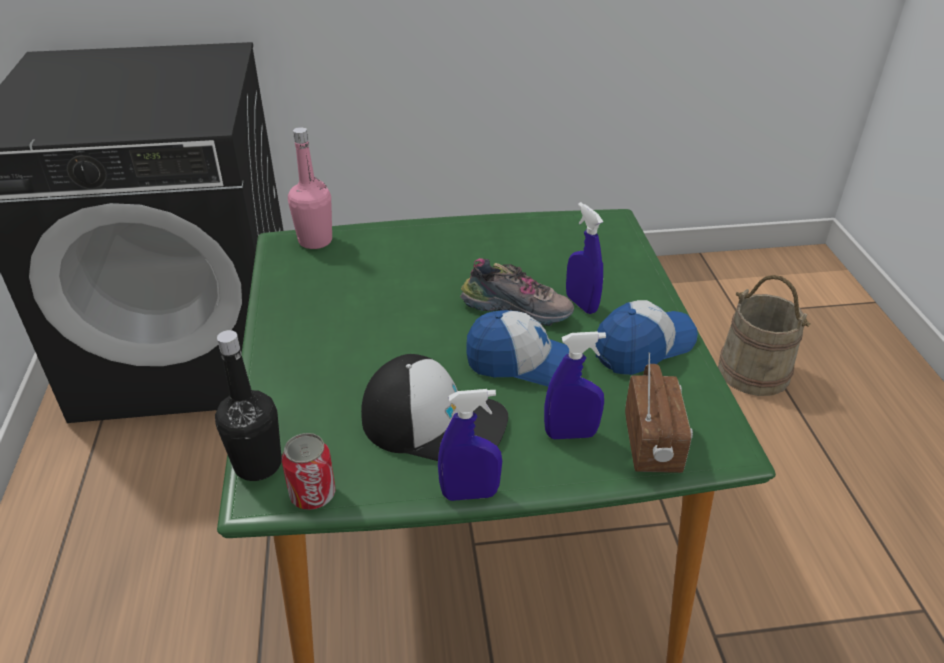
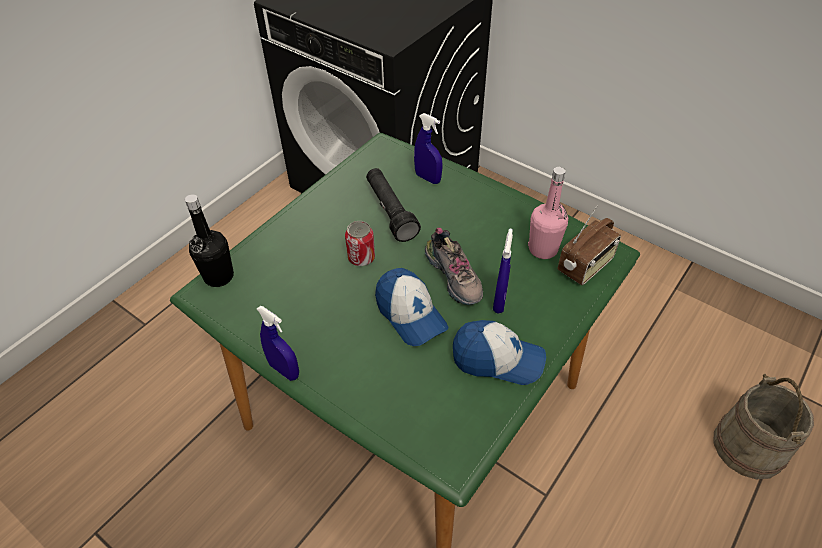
camera: 45 degrees right, 10 degrees up
(313, 494) = (221, 311): can -> can (361, 257)
(315, 241) = (401, 155): pink bottle -> pink bottle (543, 249)
(375, 292) = (390, 211): none -> black flashlight
(435, 421) = (320, 315): cap -> none
(571, 434) = (377, 379): blue spray bottle -> blue spray bottle (428, 178)
(653, 444) = (412, 424): radio -> radio (586, 266)

